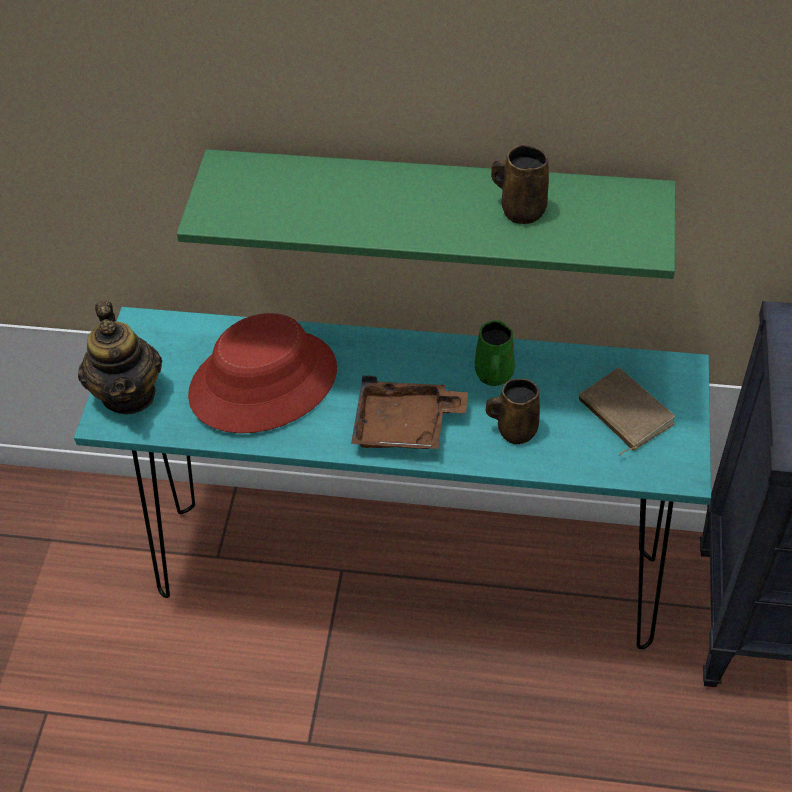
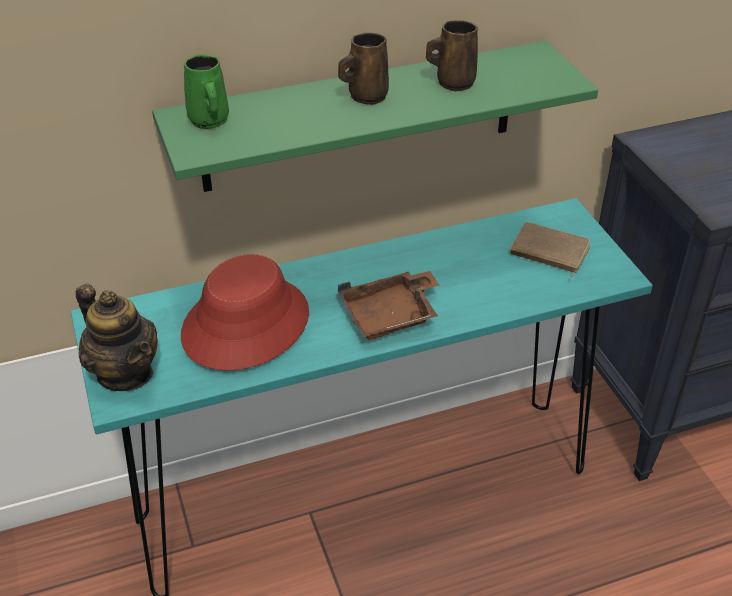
camera: 30 degrees left, 10 degrees down
(493, 375) = (433, 259): green mug -> green mug (209, 121)
(514, 429) = (478, 289): brown mug -> brown mug (366, 96)

